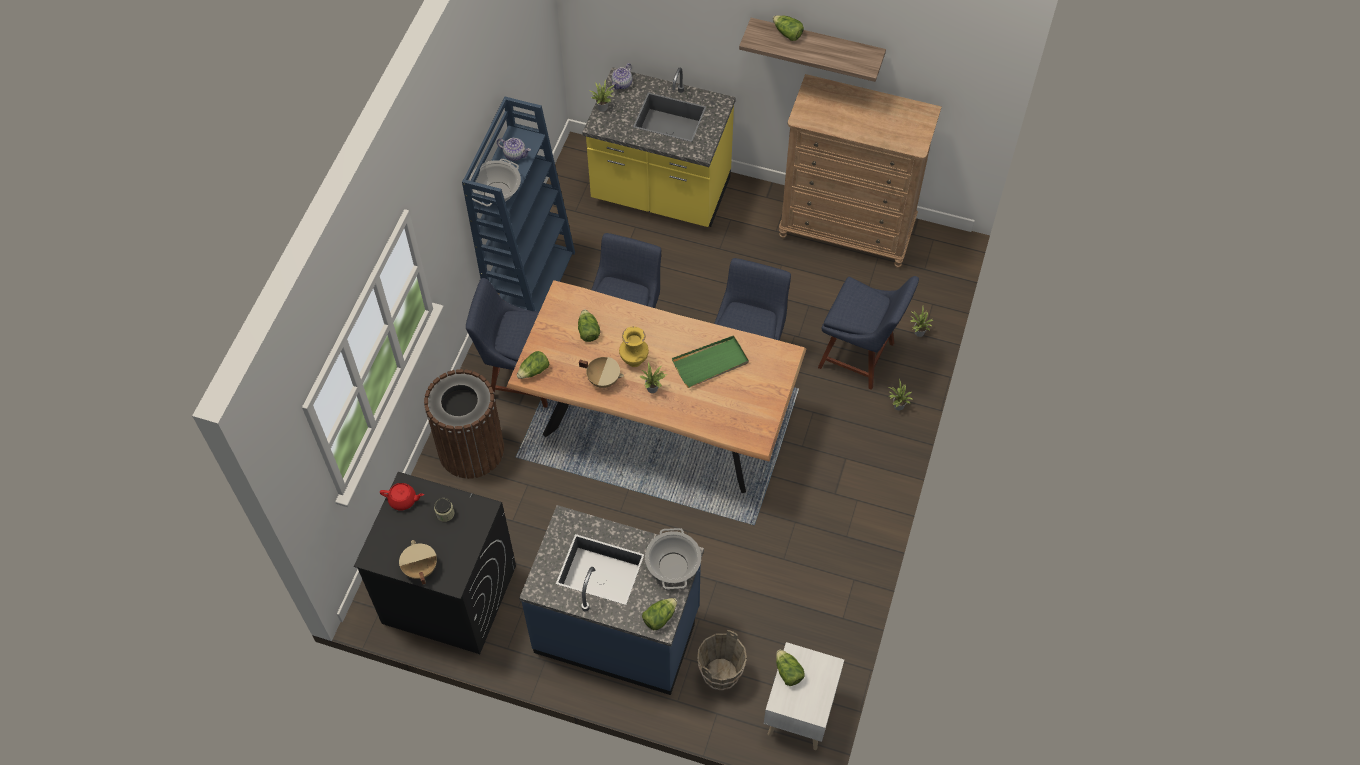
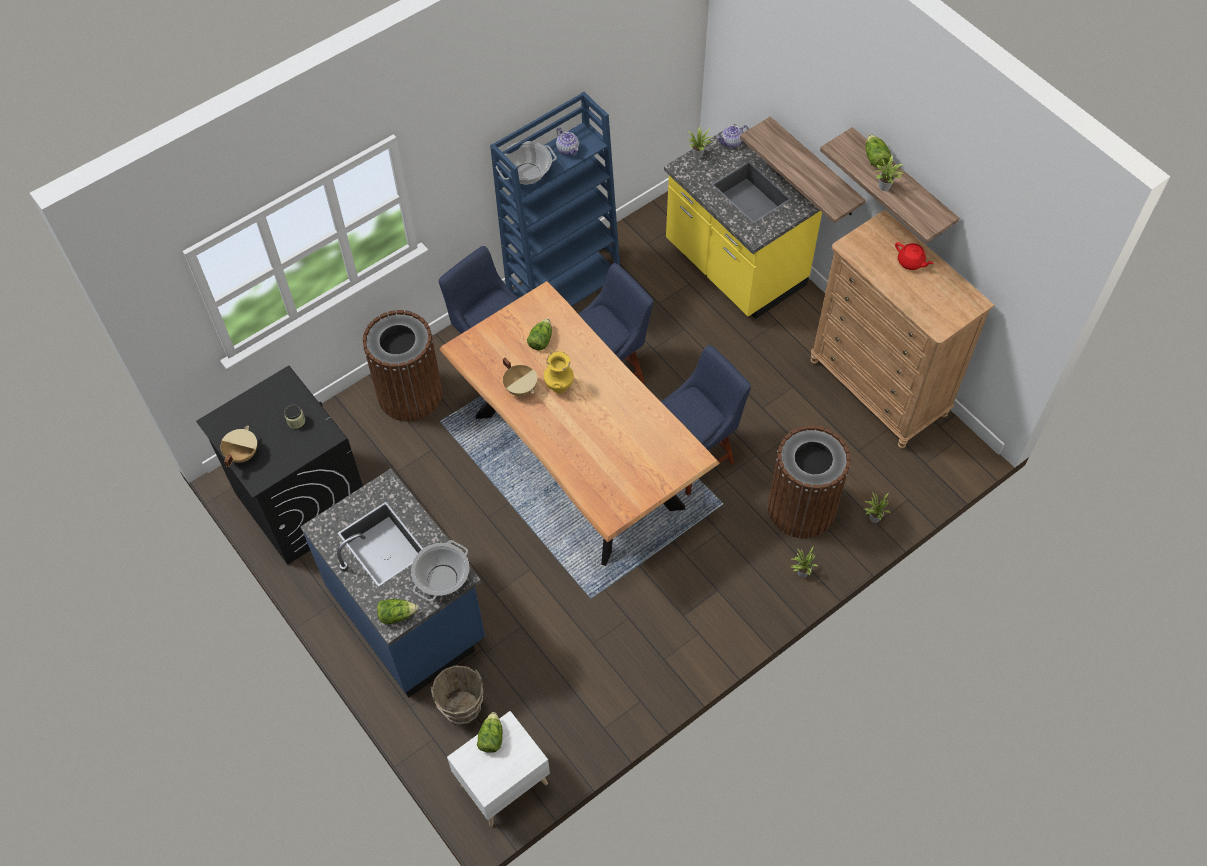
camera: 35 degrees right, 0 degrees up
(403, 500) = (274, 391): red teapot -> red teapot (911, 262)
(534, 371) = (470, 348): lettuce -> none
(653, 389) = (556, 420): potted plant -> potted plant (885, 187)
(711, 363) = (622, 426): green tray -> none
(714, 71) = (814, 169): none -> shelf
(860, 357) = (801, 508): blue chair -> brown trash can

